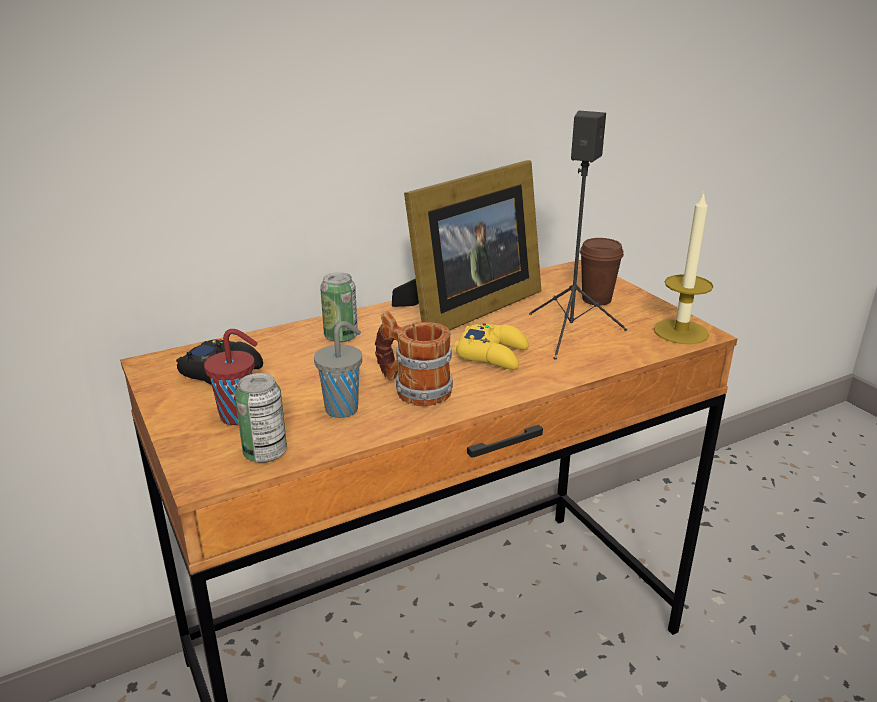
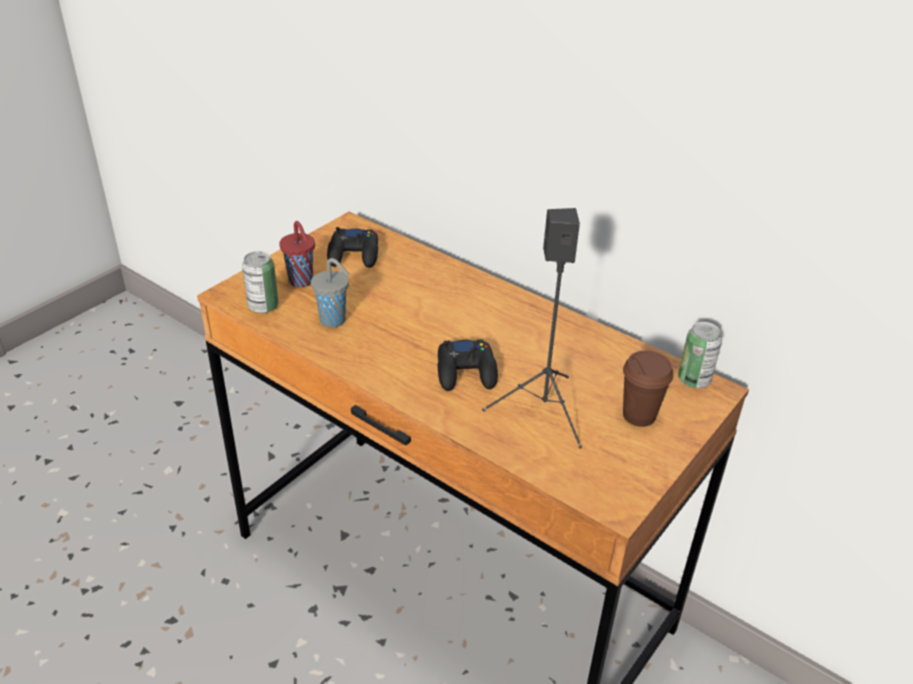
camera: 65 degrees right, 10 degrees up
(341, 336) = (443, 286): can -> can (694, 380)
(413, 389) = (381, 344): mug -> none
(466, 309) = (546, 337): picture frame -> none
(493, 354) = (466, 372): yellow game controller -> black game controller
(681, 332) = (607, 489): candle -> none

